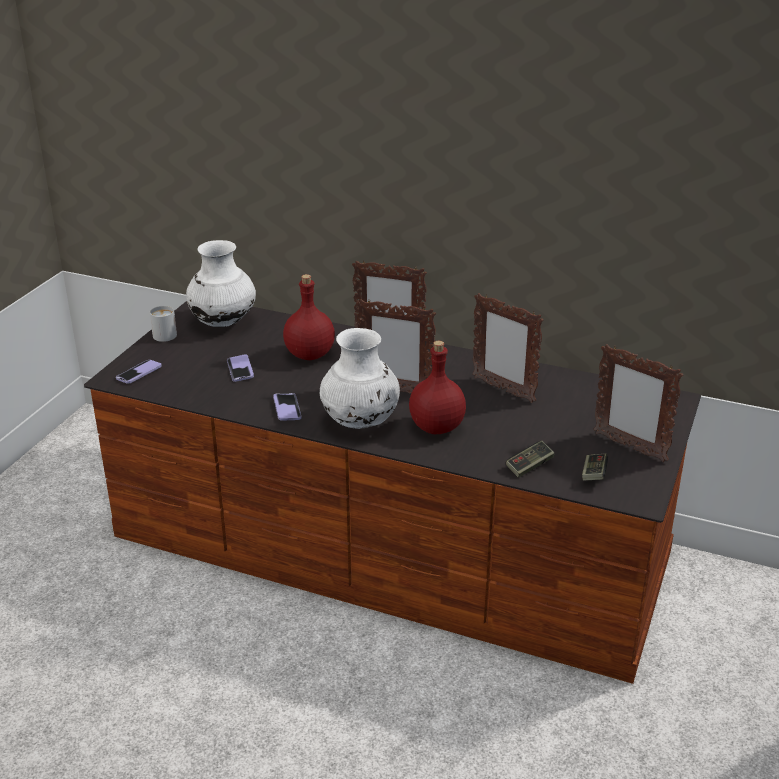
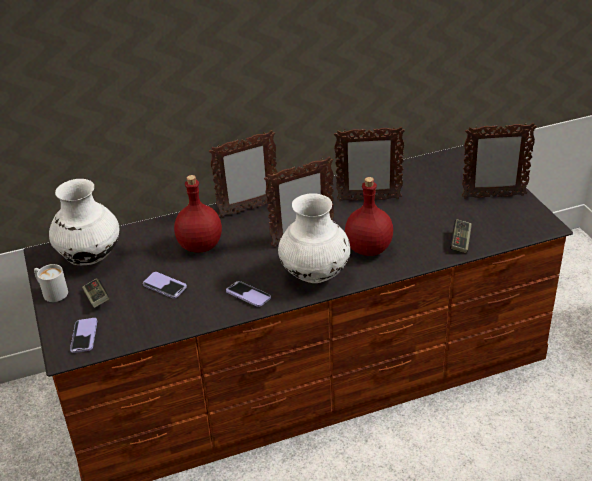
camera: 40 degrees left, 5 degrees up
(593, 474) = (501, 225): game controller -> game controller (96, 298)

